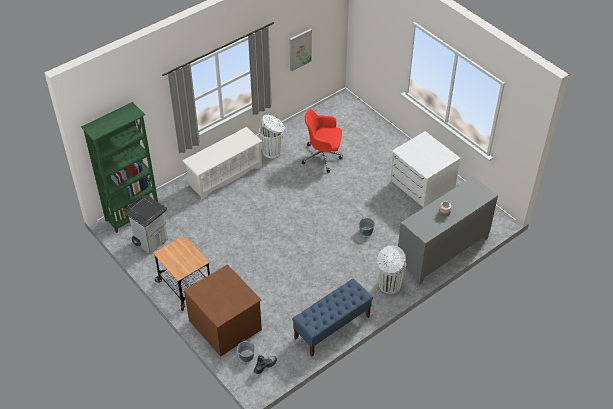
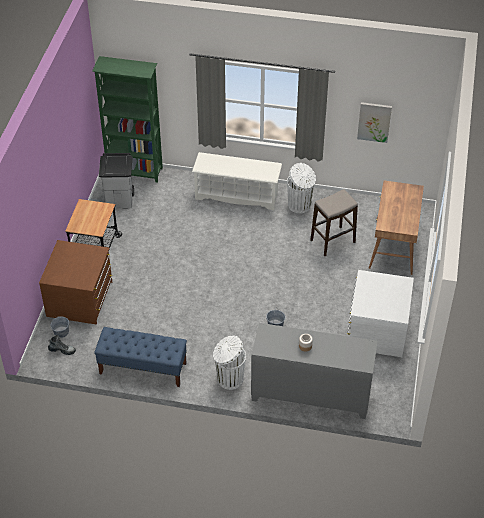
camera: 50 degrees right, 0 degrees up
(323, 156) = (332, 241): red office chair -> stool
(360, 132) = (394, 247): none -> brown desk

